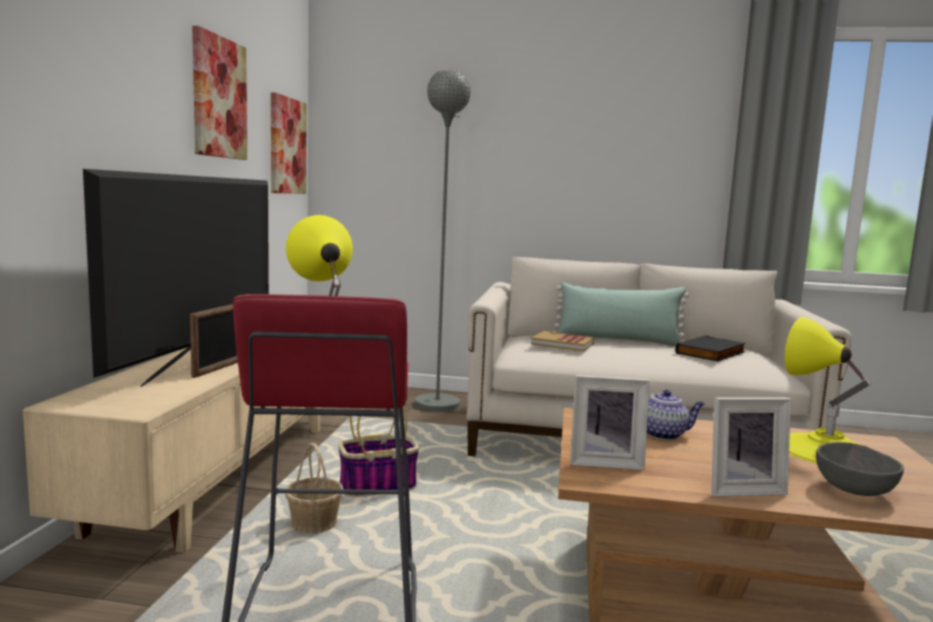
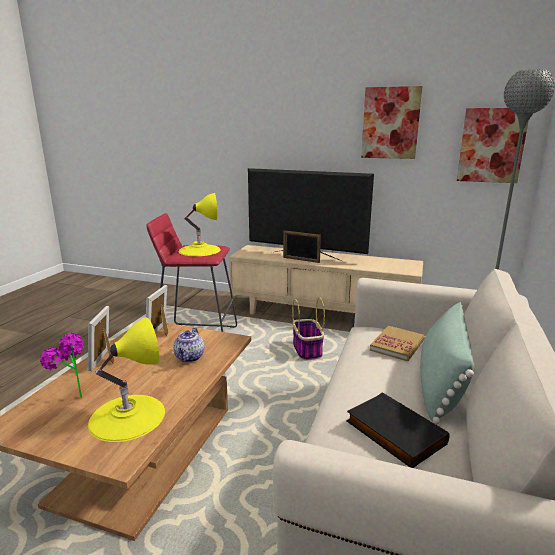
camera: 100 degrees right, 10 degrees up
(314, 523) = (267, 335): basket -> none
(855, 490) = (72, 397): grey bowl -> potted plant

